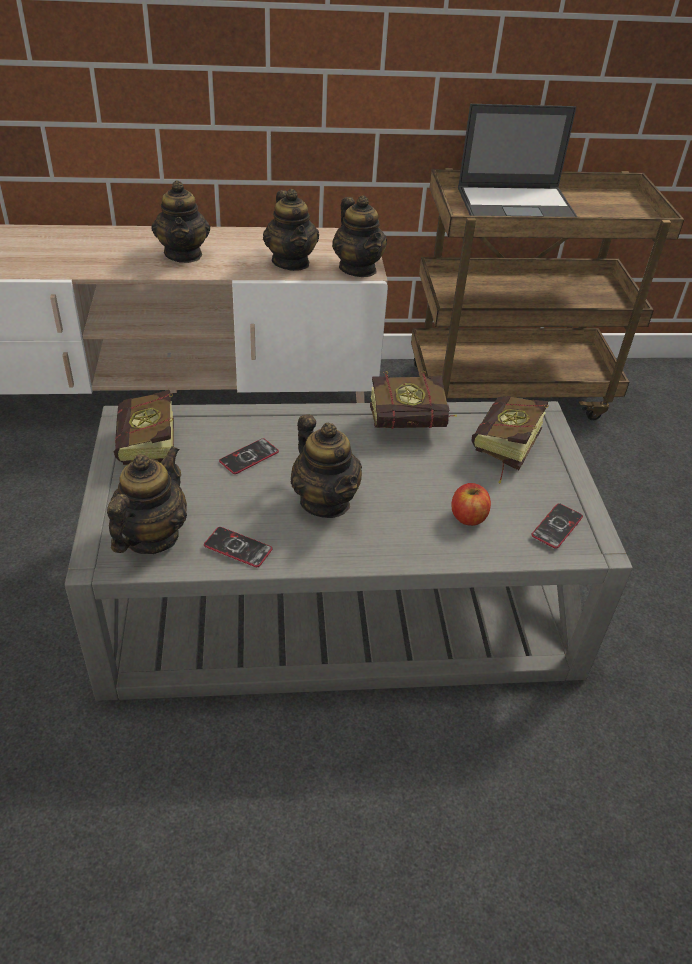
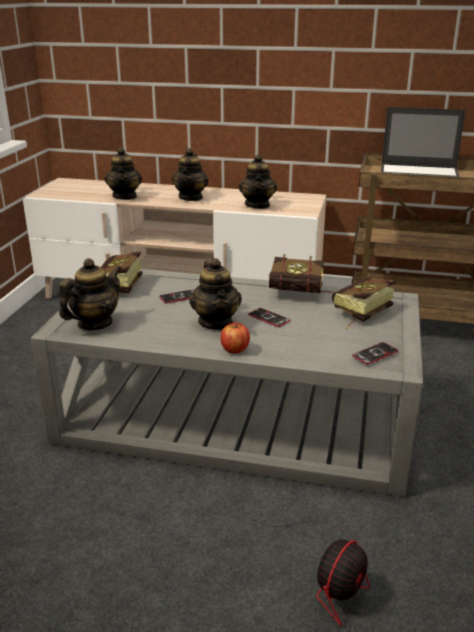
camera: 20 degrees right, 15 degrees down
(238, 548) = (144, 335): phone -> phone (269, 318)
(358, 269) = (301, 211): teapot -> teapot (125, 196)
(468, 517) = (311, 342): apple -> apple (235, 349)
(545, 818) = (330, 574): none -> fan

